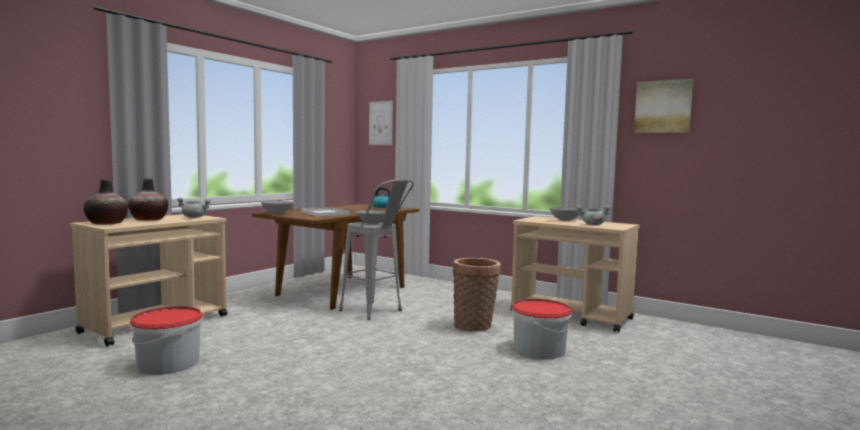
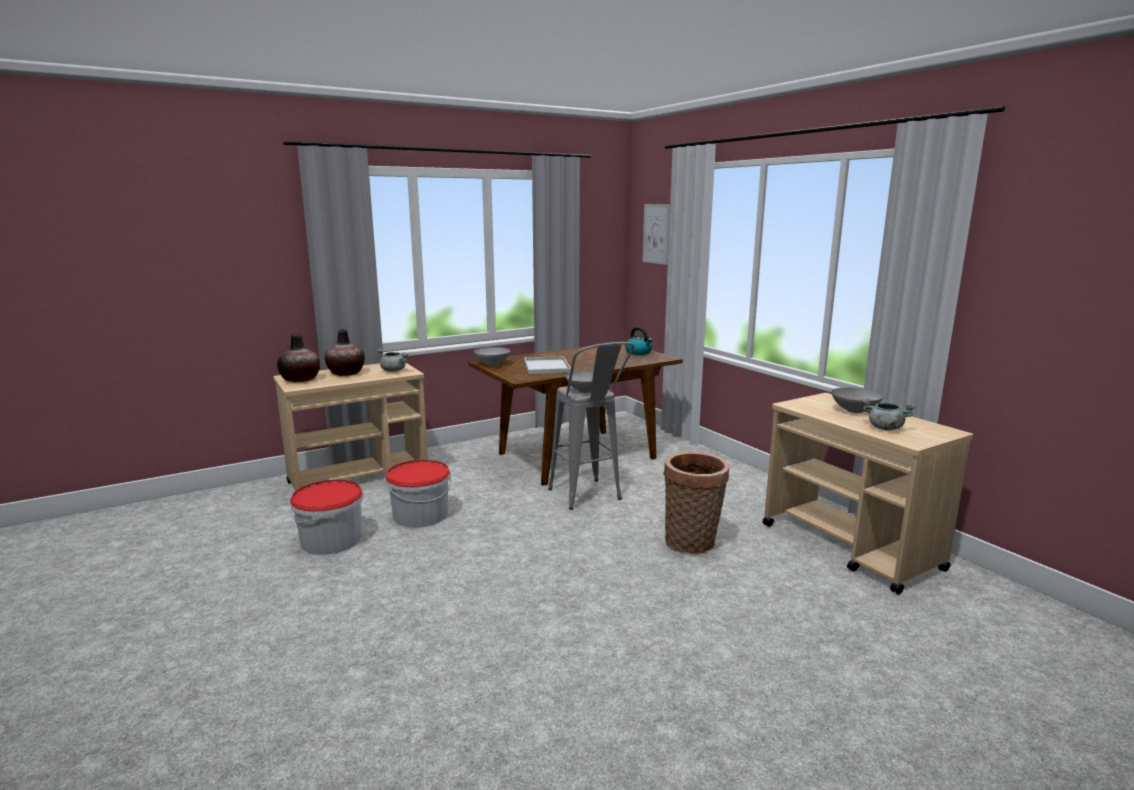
camera: 25 degrees right, 10 degrees up
(539, 349) = (747, 603): bucket -> bucket (420, 515)
(663, 107) = (1048, 240): picture -> none

